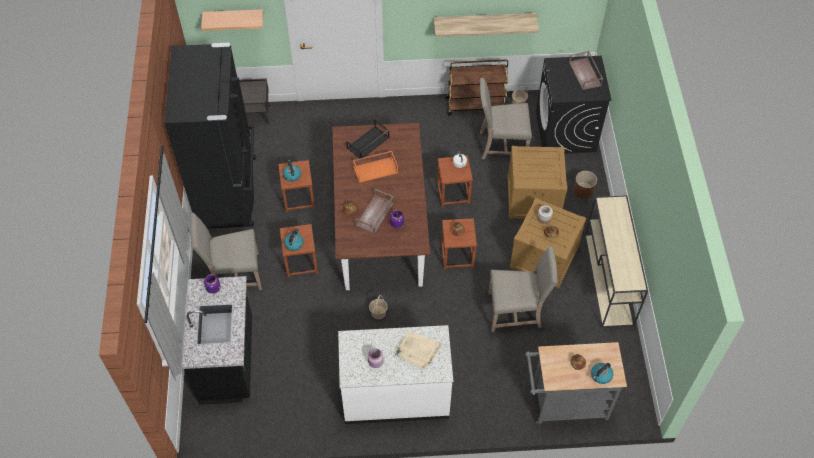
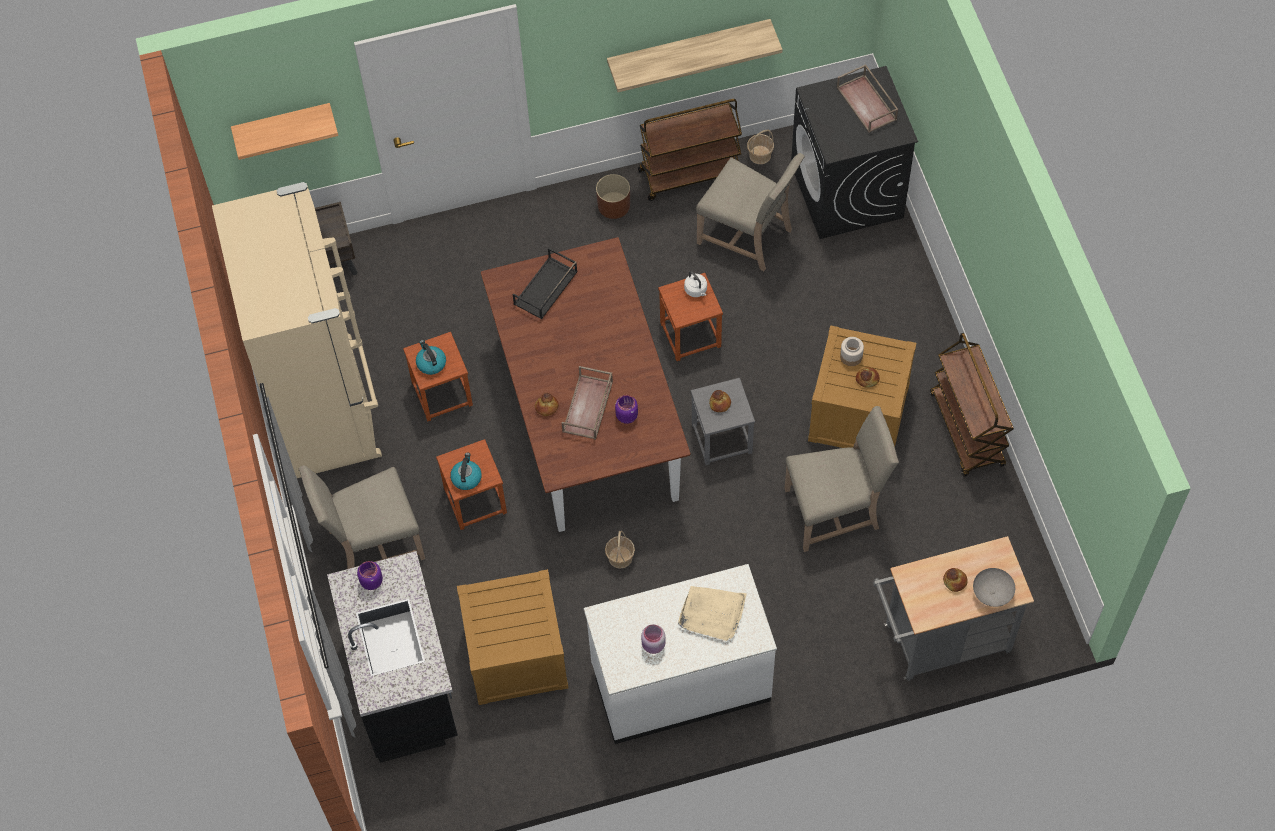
camera: 10 degrees left, 5 degrees up
(229, 191) = (325, 405): black fridge -> beige fridge
(376, 169) = (570, 331): orange tray -> none
(457, 255) = (722, 438): brown stool -> grey stool
(501, 145) = (748, 236): beige chair -> beige chair turned 135 degrees counterclockwise
(533, 198) = (820, 317): crate -> crate (516, 655)
(583, 190) = (896, 288): brown planter -> brown planter (613, 205)
(601, 376) = (993, 593): kettle -> grey bowl
(609, 280) = (967, 430): beige console table -> brown cart

